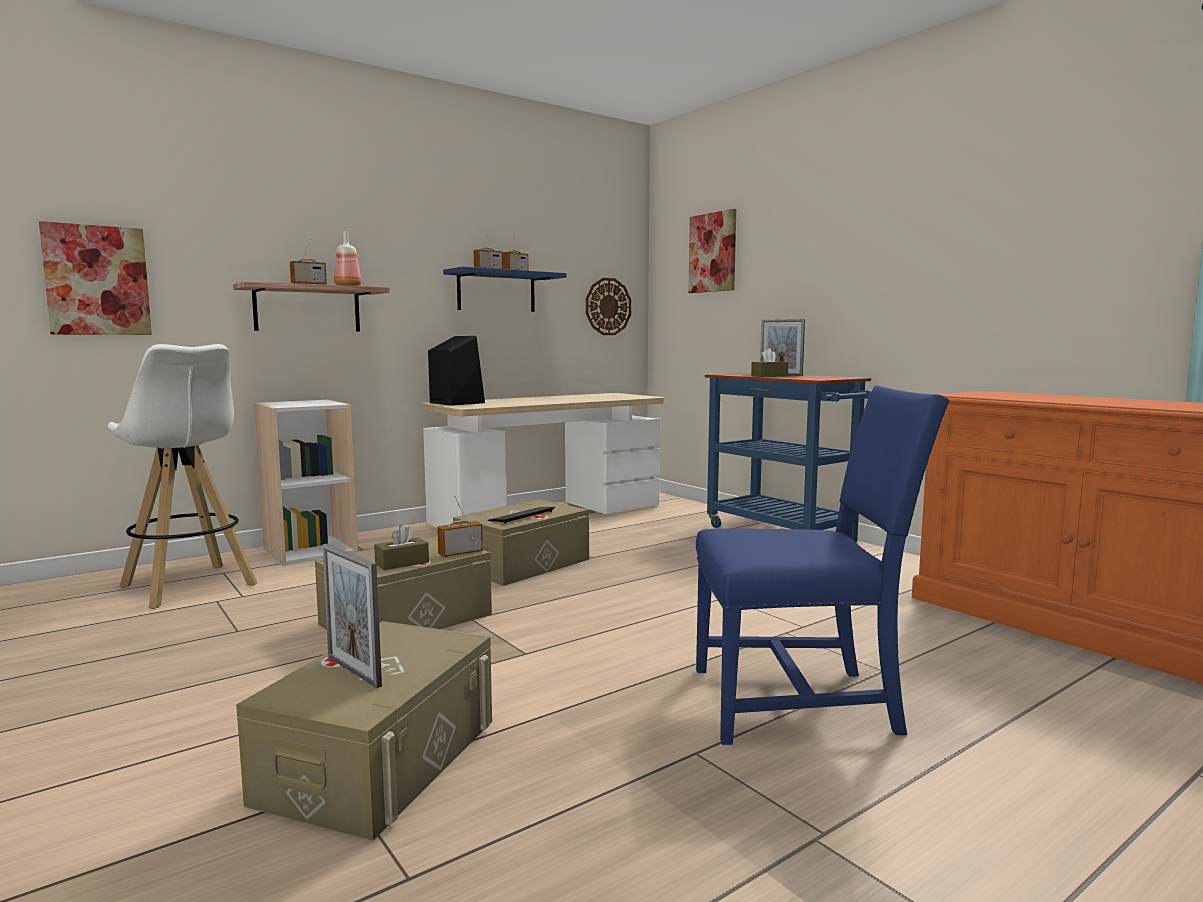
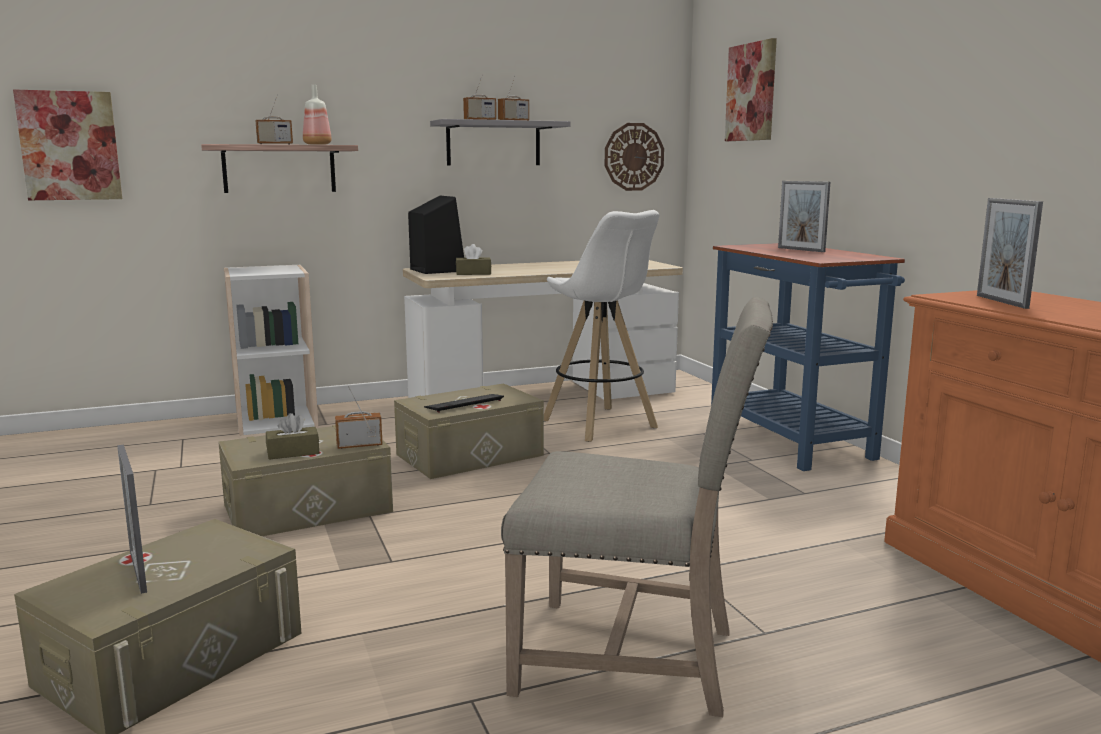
camera: 15 degrees right, 5 degrees up
(189, 586) = (143, 451): white stool -> white stool (600, 425)
(496, 291) = (493, 143): blue shelf -> grey shelf
(769, 376) = (781, 251): brown tissue box -> brown tissue box (473, 273)
(800, 702) = (634, 658): blue chair -> beige chair
(998, 396) = (1001, 301): none -> picture frame

